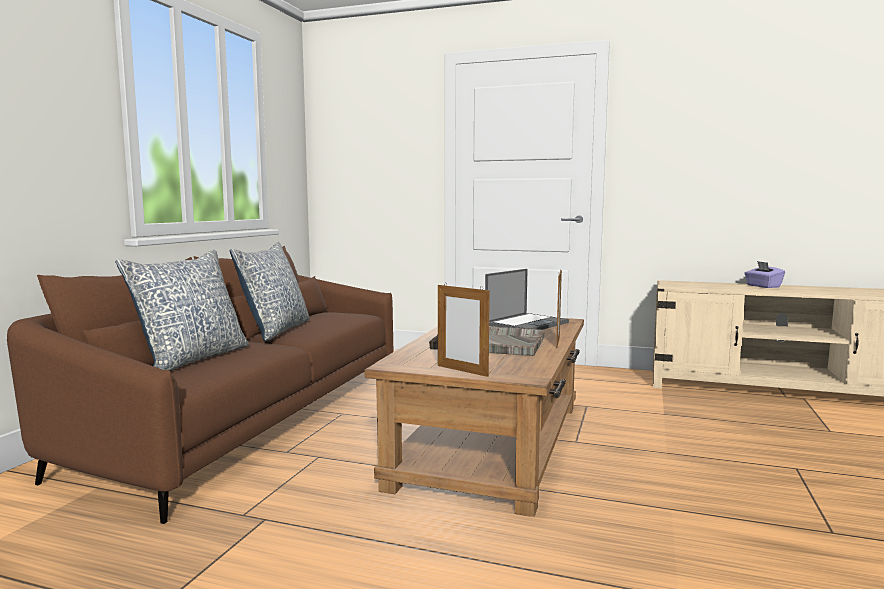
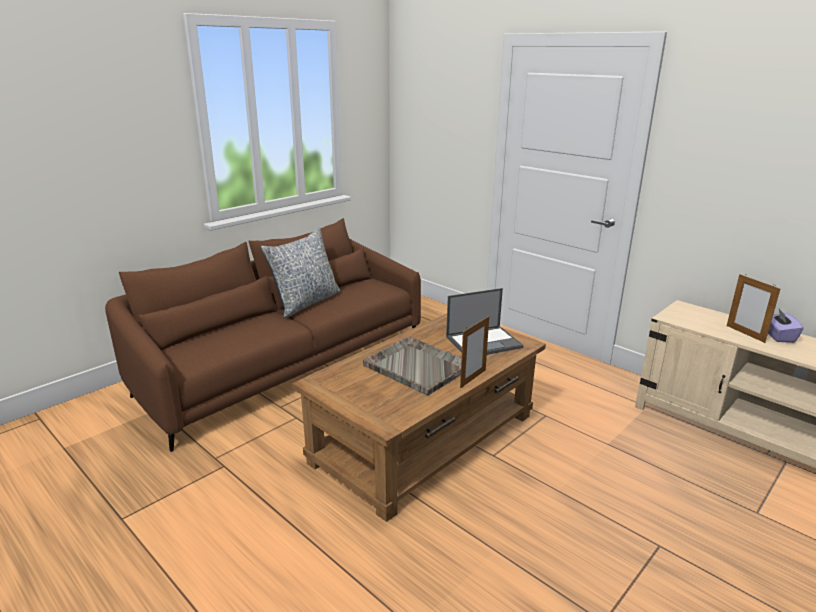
camera: 25 degrees right, 15 degrees up
(192, 359) = (221, 331): pillow -> none
(462, 371) = (351, 403): picture frame -> picture frame (745, 334)

